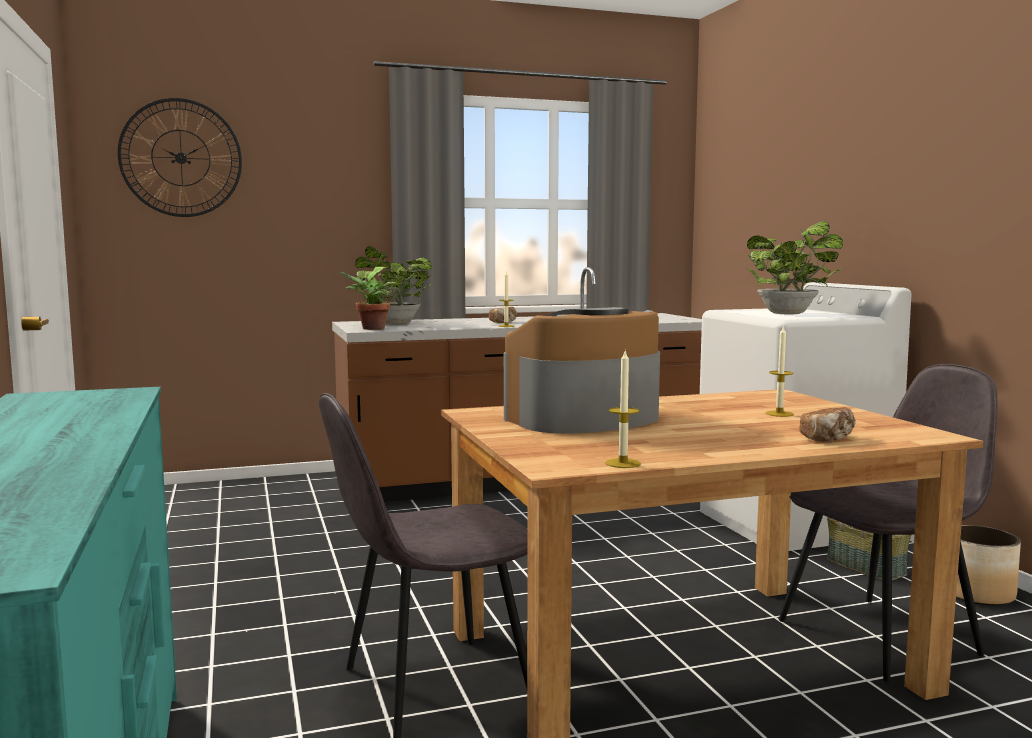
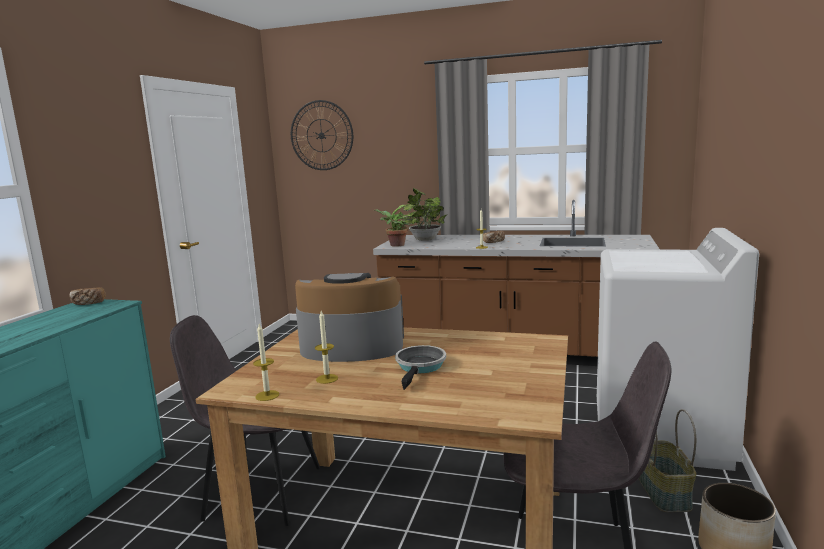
camera: 35 degrees right, 5 degrees up
(720, 422) = (420, 367): none -> frying pan
(779, 414) = (485, 365): candle -> candle (327, 379)
(790, 313) = (652, 261): potted plant -> none
(828, 438) = (446, 401): bread -> bread (89, 303)

